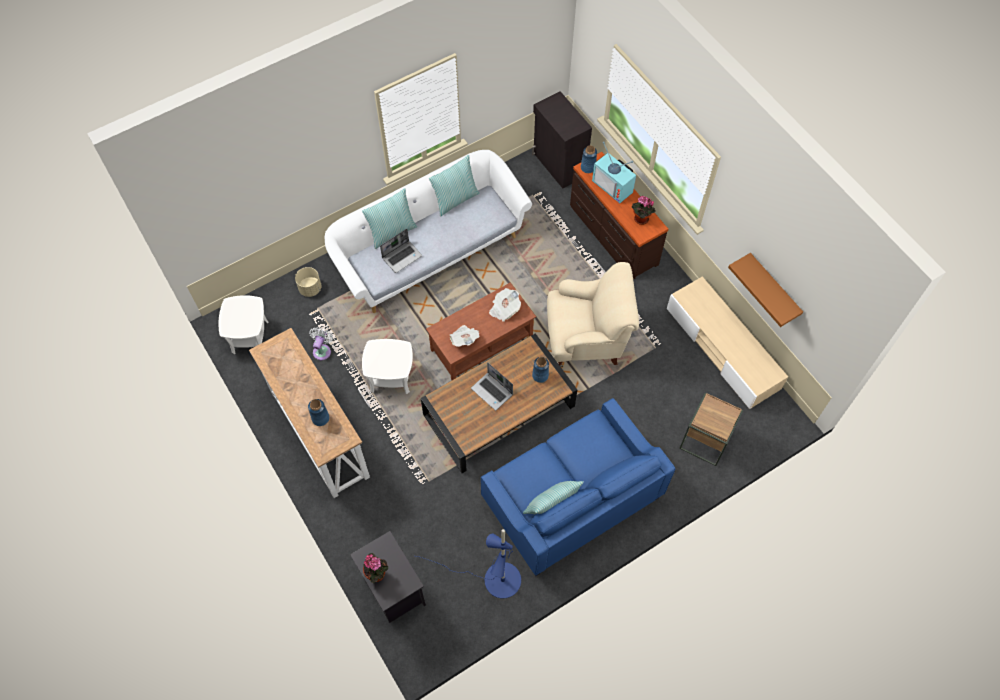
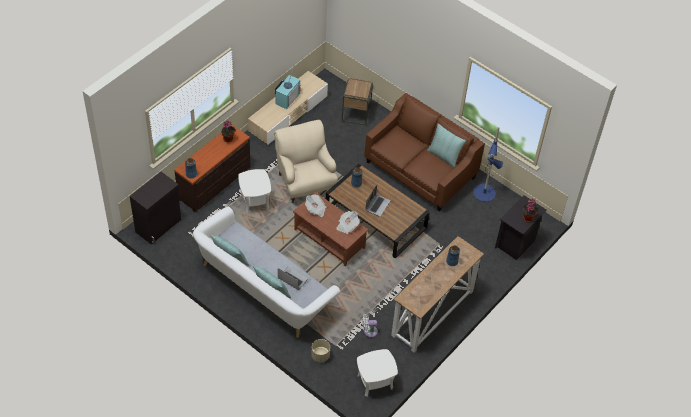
camera: 110 degrees left, 10 degrees down
(391, 378) = (375, 283): white side table -> white side table (255, 201)
(571, 499) = (420, 170): blue sofa -> brown sofa
(614, 185) = (203, 157): television -> television (286, 97)
(773, 288) = (282, 50): brown shelf -> none

